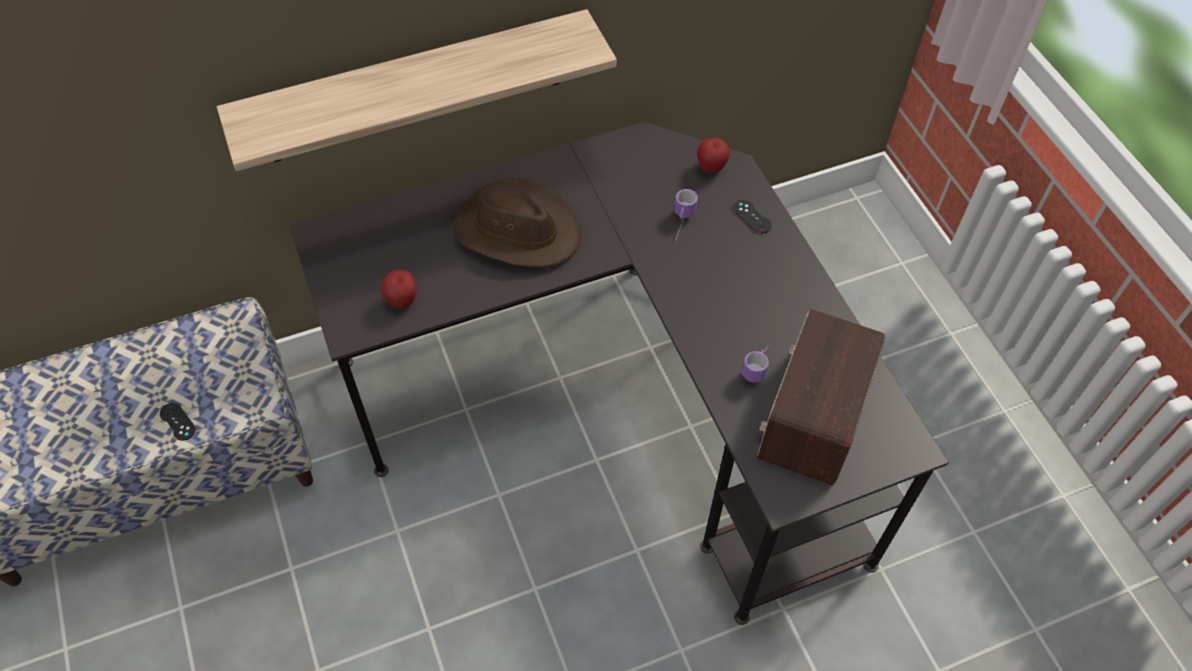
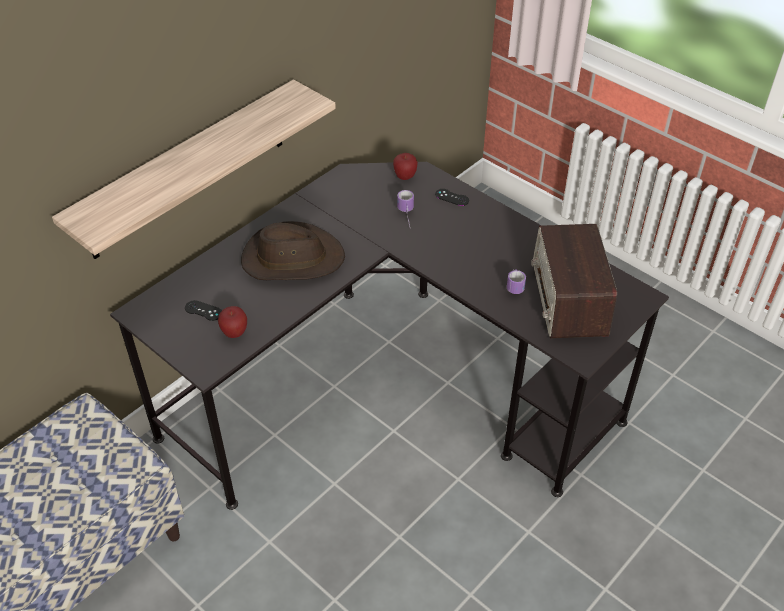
camera: 25 degrees left, 10 degrees down
(177, 422) = (75, 503): black game controller -> black game controller (203, 310)

